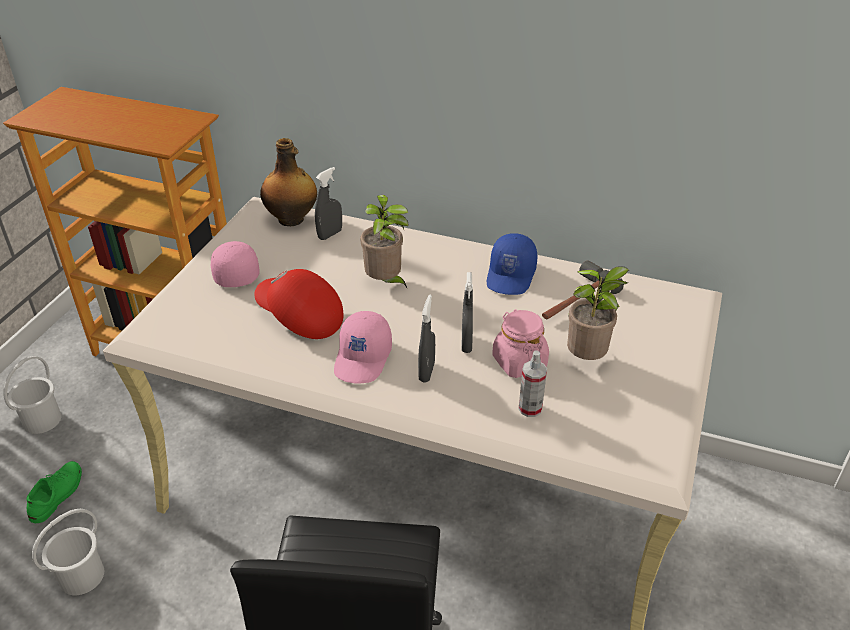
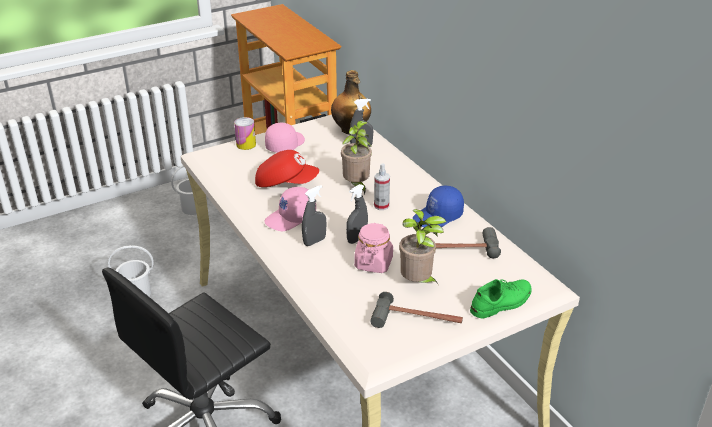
camera: 40 degrees right, 5 degrees down
(57, 494) = (164, 248): green shoe -> green shoe (501, 303)
(185, 294) = (246, 145): none -> can
(300, 318) = (286, 183): red cap -> red cap turned 120 degrees clockwise
(530, 408) = (344, 288): spray bottle -> spray bottle (381, 206)
(641, 400) = (417, 320): none -> hammer

